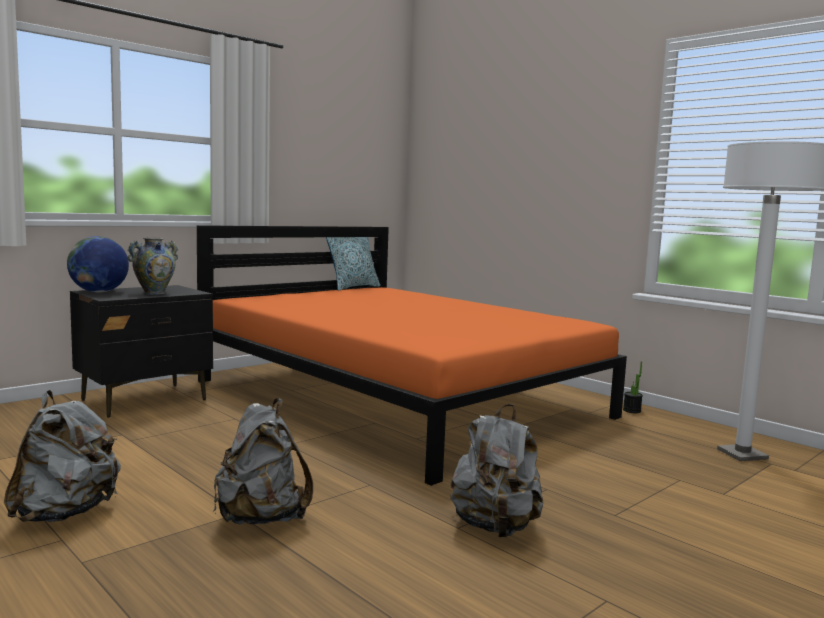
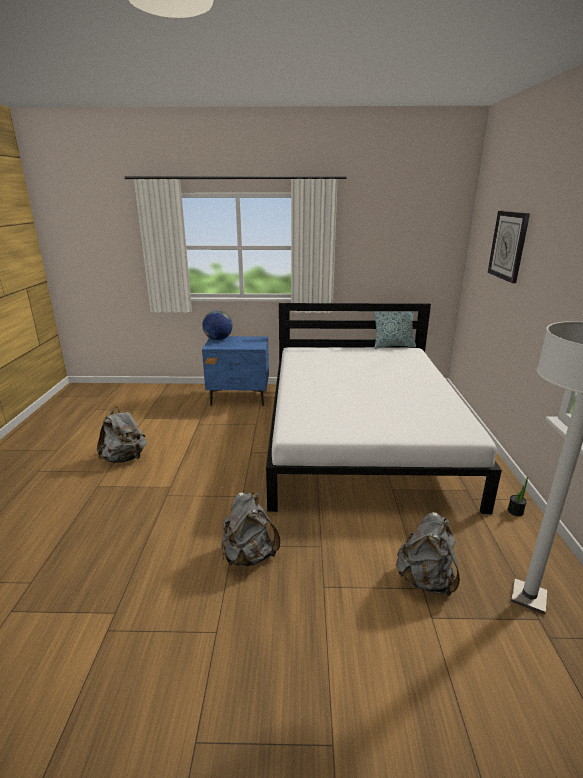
camera: 45 degrees right, 15 degrees up
(145, 400) = (239, 398): black nightstand -> blue nightstand
(154, 293) = (238, 345): vase -> none
(261, 518) = (173, 494): grey backpack -> grey backpack (425, 579)
(399, 398) = (361, 437): orange bed -> white bed
(498, 140) = (508, 245): none -> wall clock

